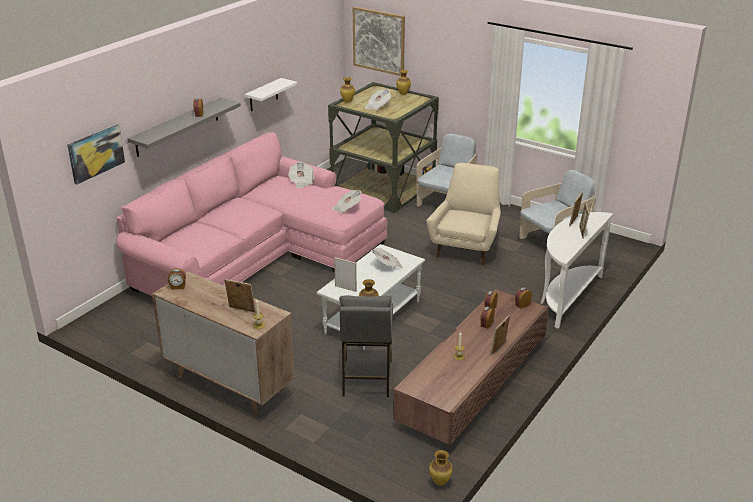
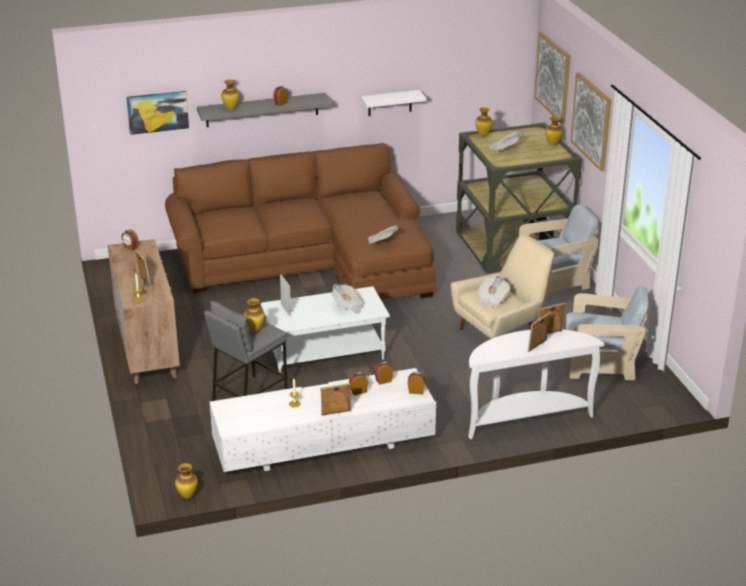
camera: 40 degrees right, 0 degrees up
(163, 130) = (231, 108): none -> vase
(258, 255) = (312, 263): pink sofa -> brown sofa
(301, 182) = (381, 204): newspaper -> newspaper (492, 299)
(447, 62) = (591, 121): none -> picture
(474, 384) = (323, 444): brown tv stand -> white tv stand

